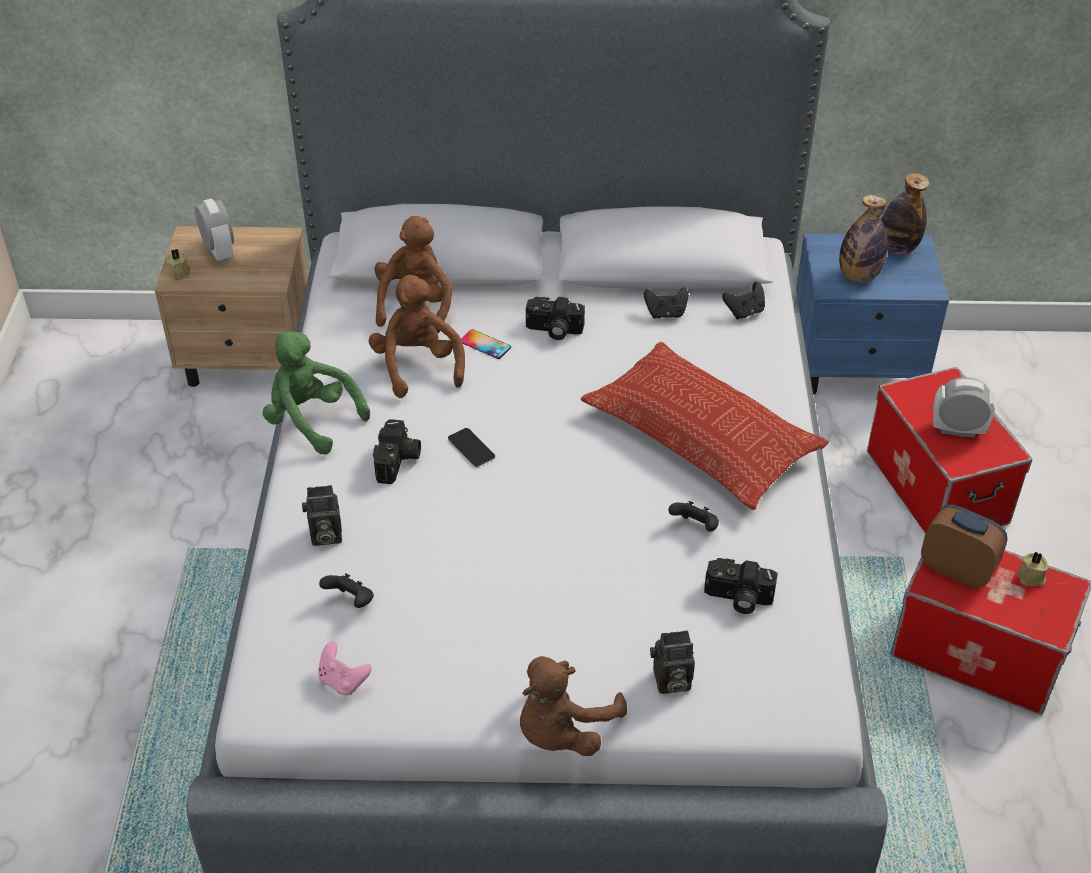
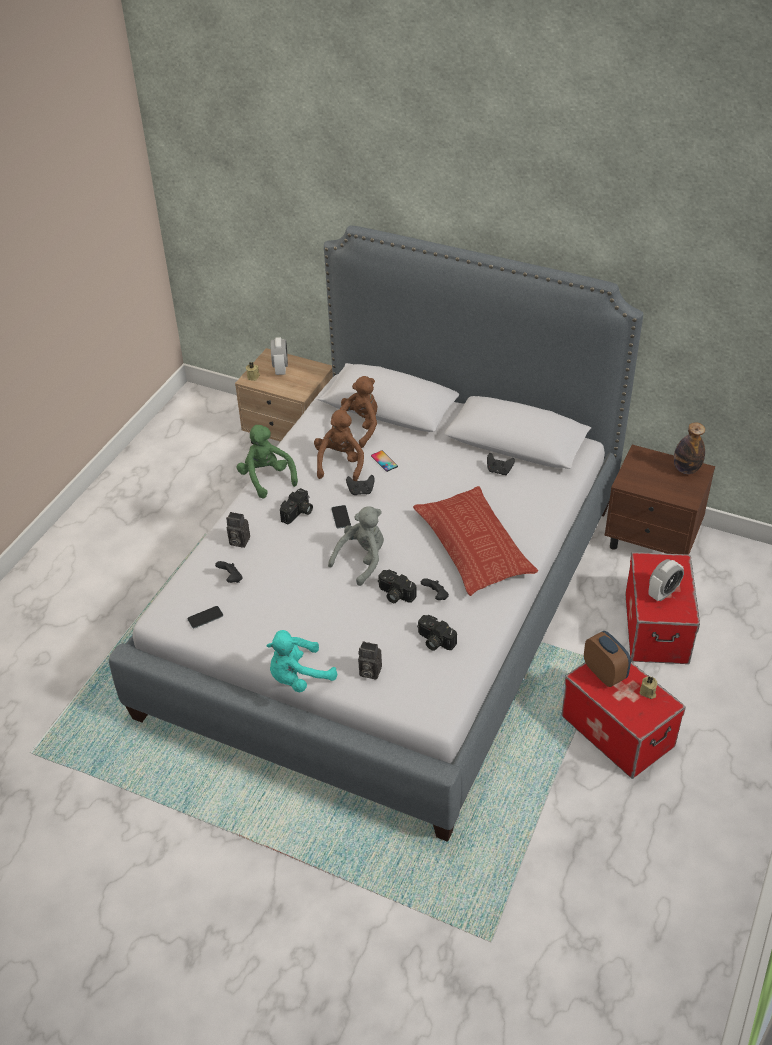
camera: 25 degrees right, 0 degrees up
(343, 681) = (205, 617): pink game controller -> phone
(546, 506) = (362, 560): none -> grey plush toy
(553, 330) = (427, 463): camera -> camera (394, 594)
(562, 730) = (298, 677): brown plush toy -> turquoise plush toy
(744, 312) = (547, 482): black game controller -> black game controller (361, 491)
(857, 367) = (653, 540): blue nightstand -> brown nightstand
(858, 276) = (648, 480): bottle -> none
(957, 430) = (663, 593): alarm clock -> alarm clock turned 105 degrees clockwise

